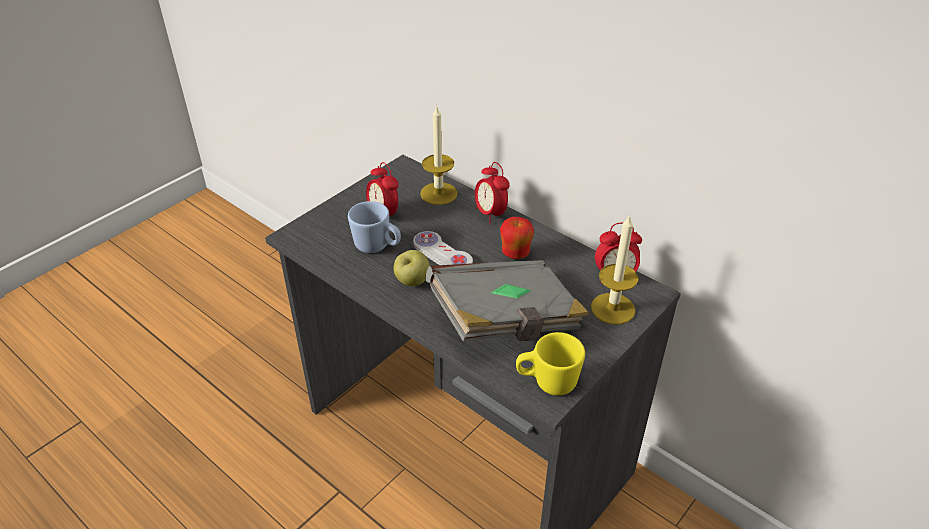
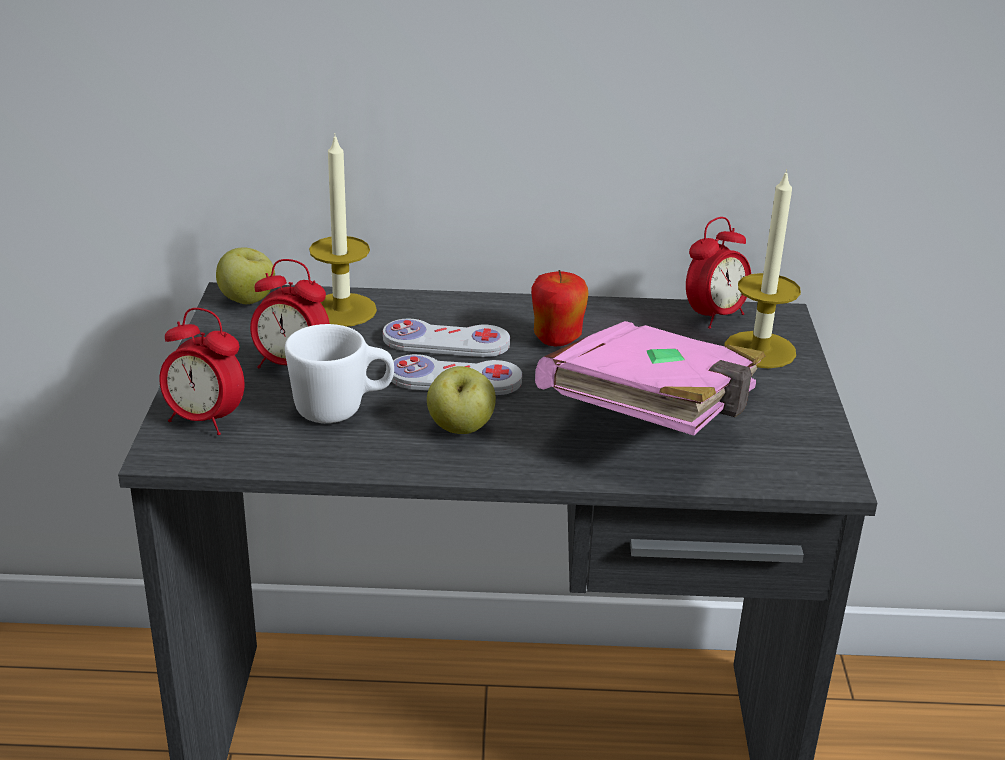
camera: 40 degrees left, 10 degrees down
(377, 247) = (342, 409): blue mug -> white mug
(406, 171) = (248, 301): none -> apple
(463, 231) = (446, 342): none -> white game controller
(490, 214) = (455, 307): alarm clock -> alarm clock (205, 420)
(506, 321) = (656, 418): grey book -> pink book
(547, 382) = (803, 461): yellow mug -> none

